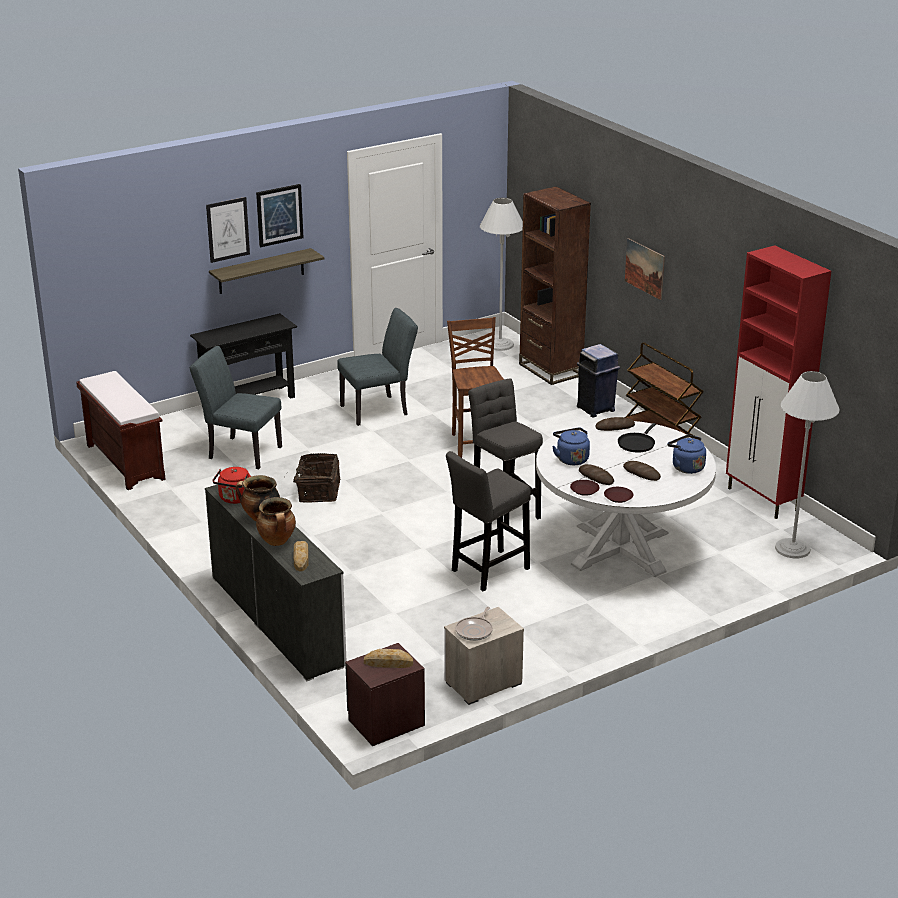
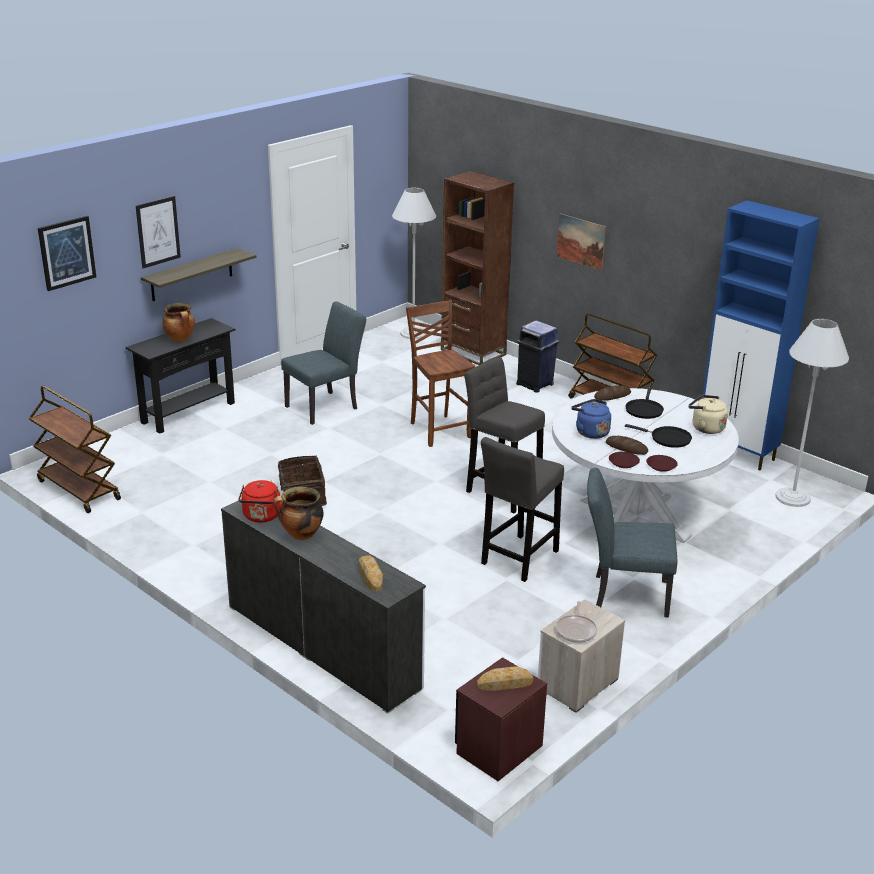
camera: 15 degrees left, 0 degrees up
(124, 462) = (78, 490): brown bench -> brown cart
(240, 452) = (201, 465): grey chair -> grey chair (623, 594)
(277, 541) = (334, 560): cooking pot -> cooking pot (180, 339)
(279, 215) = (207, 214): picture -> picture (66, 252)
(641, 473) = (667, 439): bread -> black frying pan
(686, 467) = (705, 428): blue kettle -> beige kettle
(763, 500) = (737, 453): red cabinet -> blue cabinet

